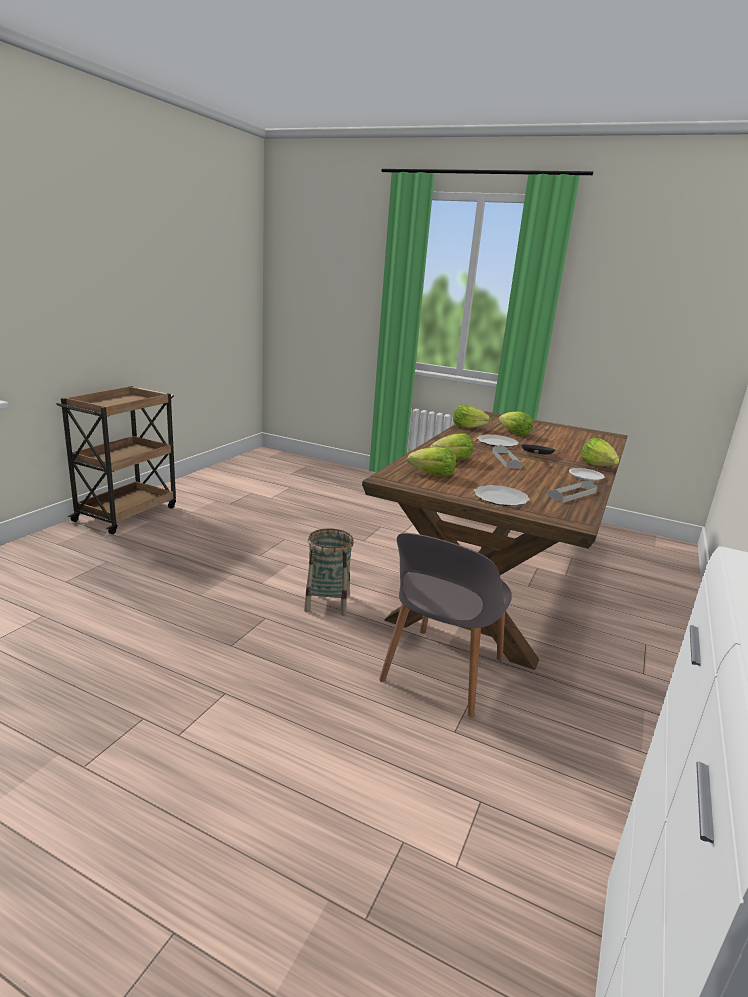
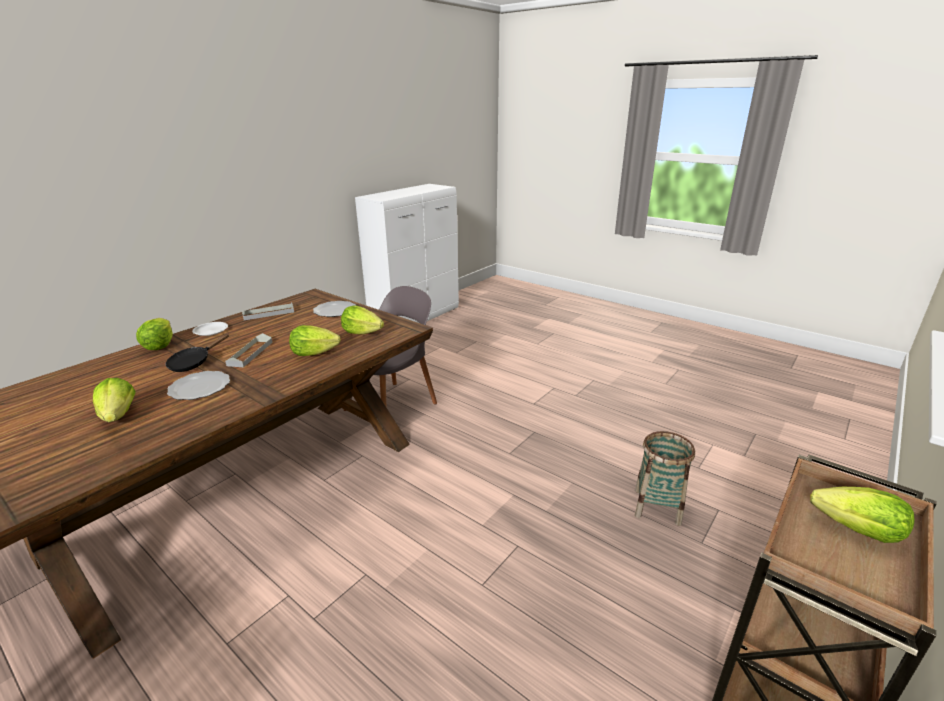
camera: 165 degrees left, 5 degrees up
(327, 603) = (452, 465): basket -> basket (657, 506)
(467, 427) = (168, 435): lettuce -> lettuce (858, 531)

